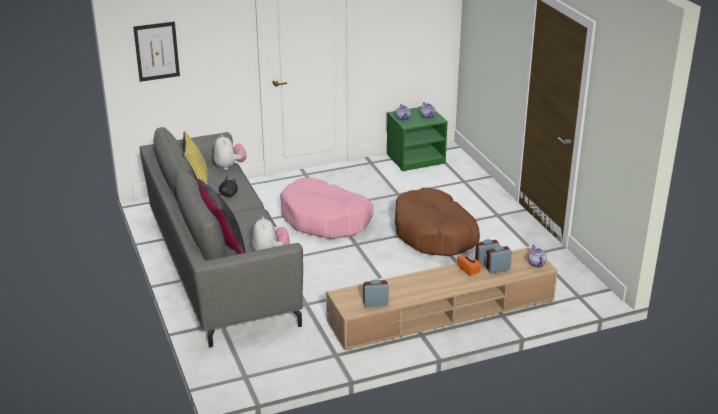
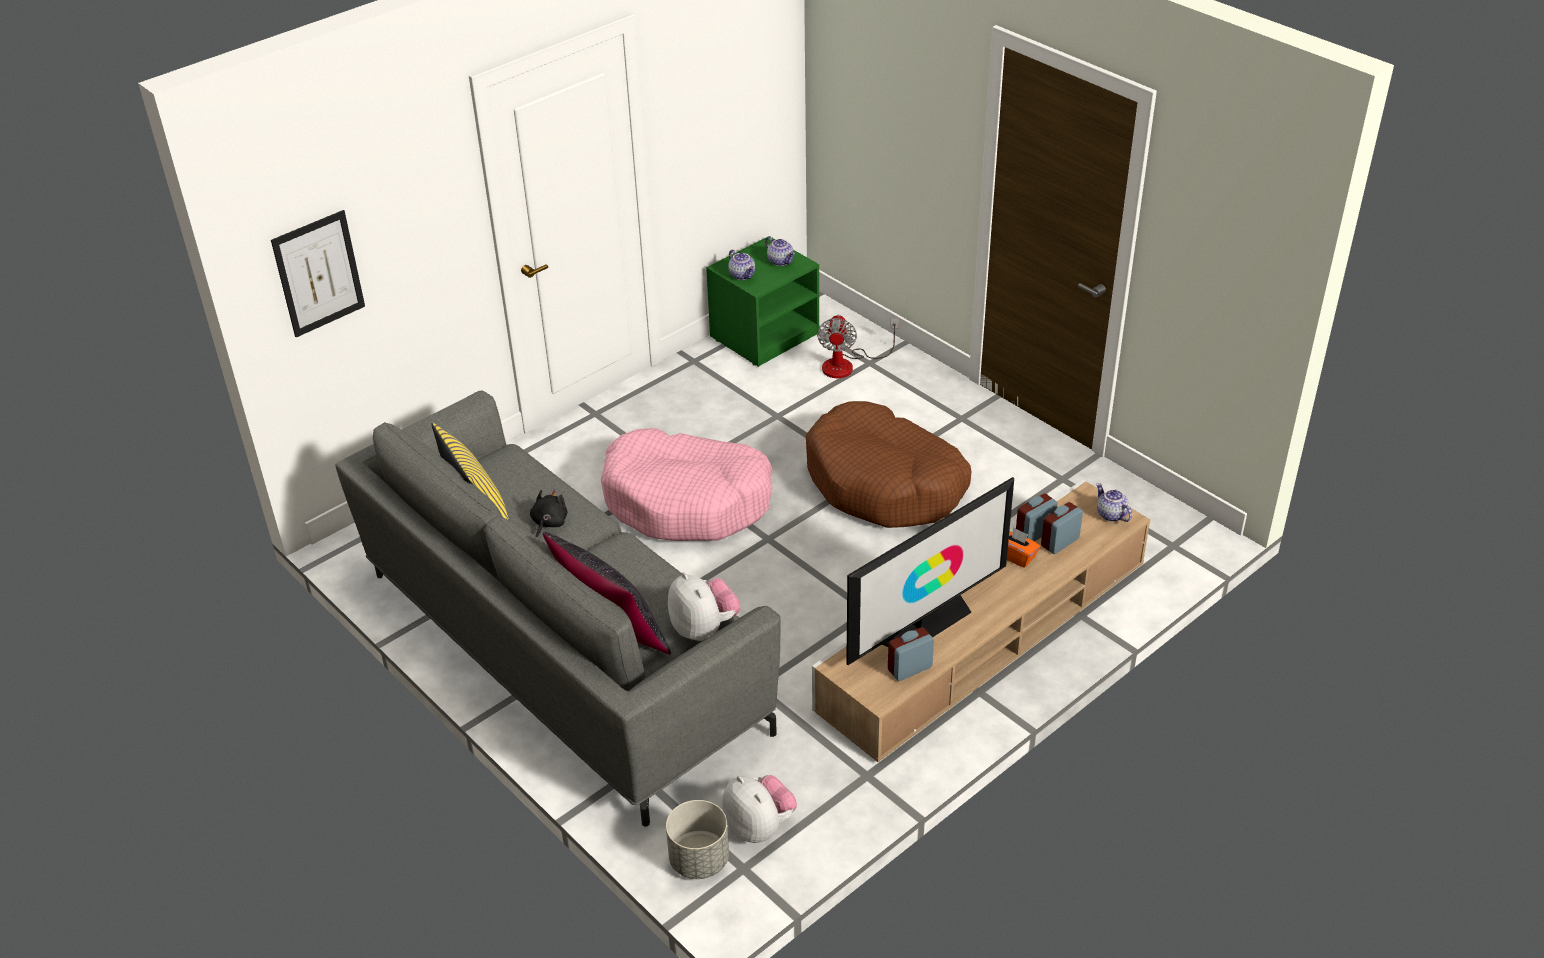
camera: 20 degrees left, 10 degrees up
(225, 367) = (698, 860): none -> grey planter
(229, 166) = (511, 457): plush toy -> plush toy (759, 827)
(398, 286) = (925, 622): none -> television
(451, 180) = (847, 365): none -> fan

